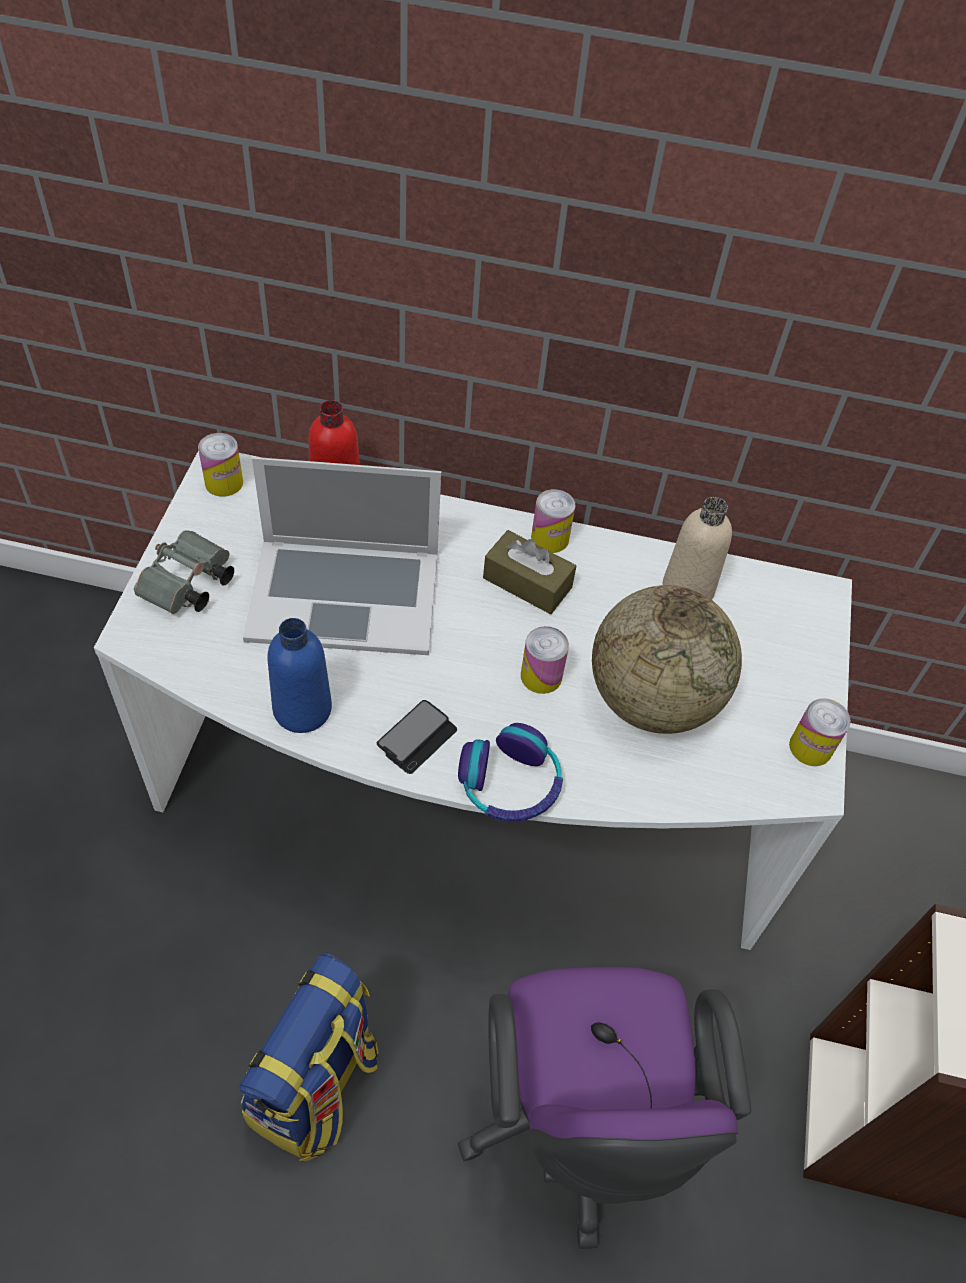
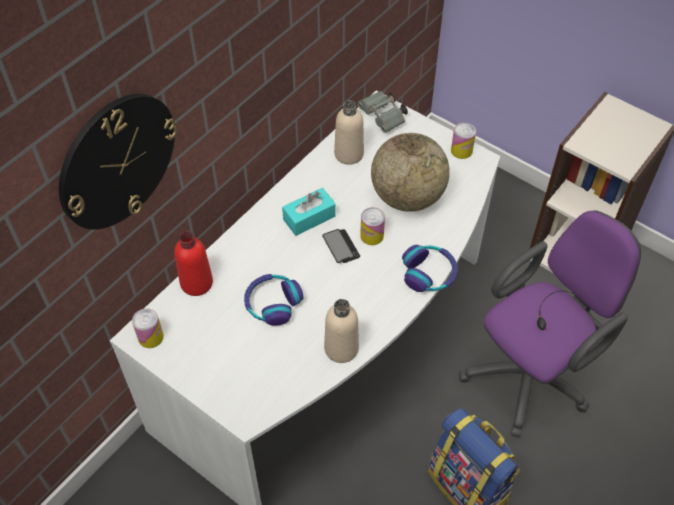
camera: 60 degrees left, 0 degrees up
(187, 586) = (224, 380): grey binoculars -> grey binoculars (383, 118)
(283, 201) = (117, 161): none -> wall clock
(302, 709) = (341, 348): blue bottle -> beige bottle
(344, 594) = (272, 303): laptop -> headphones
(417, 738) = (384, 302): phone -> phone (341, 247)
(527, 583) = (309, 218): brown tissue box -> turquoise tissue box
(550, 538) = (284, 196): can -> none
(575, 1124) = (532, 374): purple office chair -> purple office chair turned 60 degrees counterclockwise

